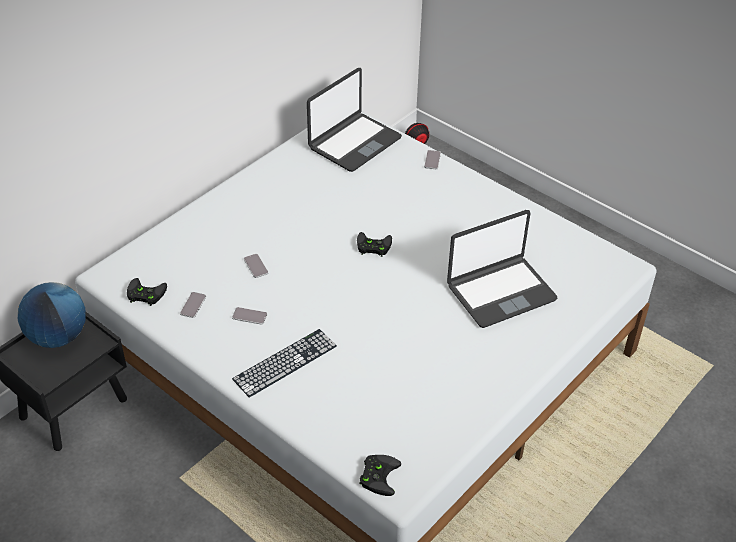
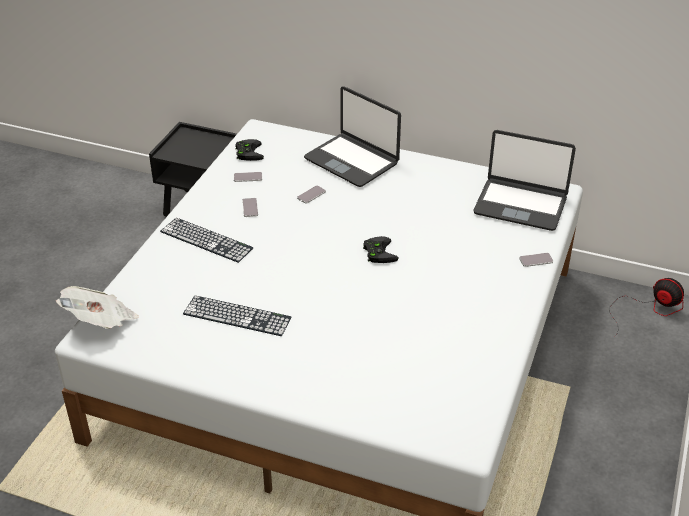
camera: 70 degrees right, 5 degrees down
(58, 337) = (210, 144): globe -> none
(378, 475) = (101, 321): black game controller -> newspaper
(417, 365) = (237, 316): none -> keyboard
(500, 292) = (365, 350): laptop -> laptop (352, 161)

